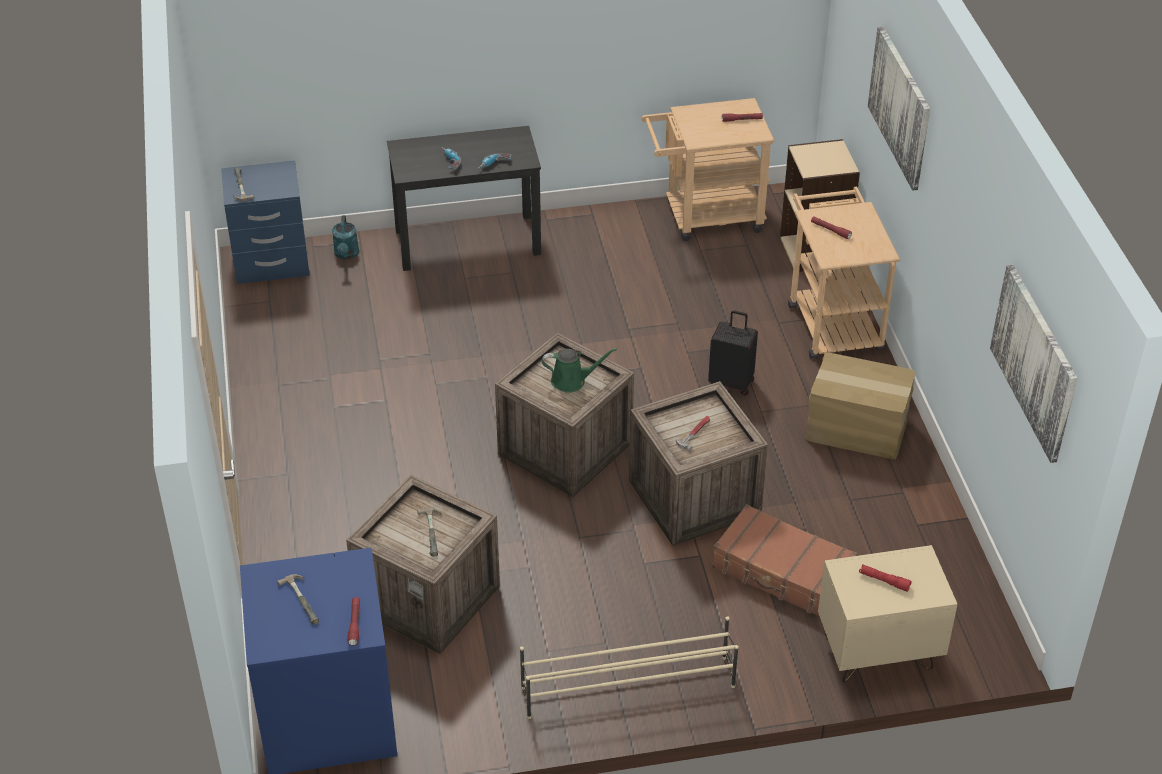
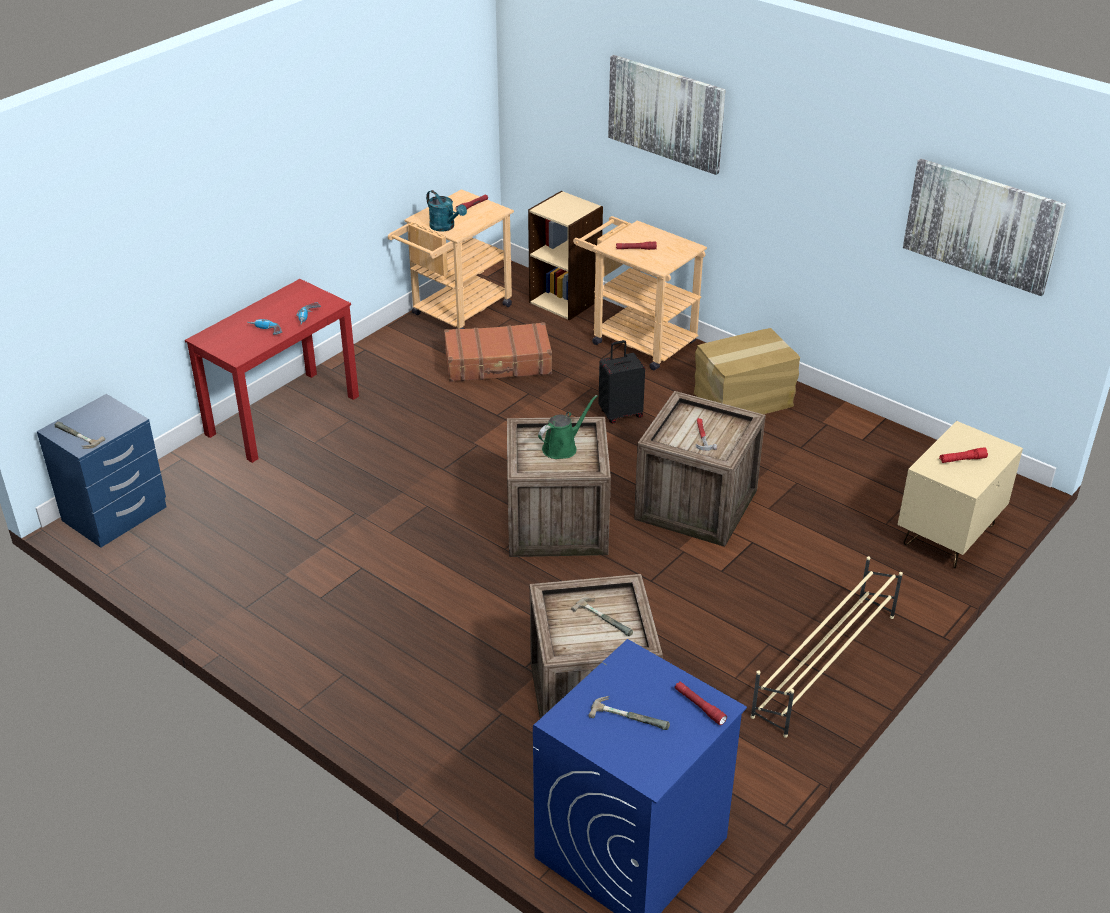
camera: 40 degrees left, 5 degrees down
(346, 254) = (182, 474): turquoise watering can -> turquoise watering can (445, 227)
(468, 241) = (283, 415): black desk -> red desk
(782, 572) = (821, 520): brown suitcase -> brown suitcase (498, 363)

